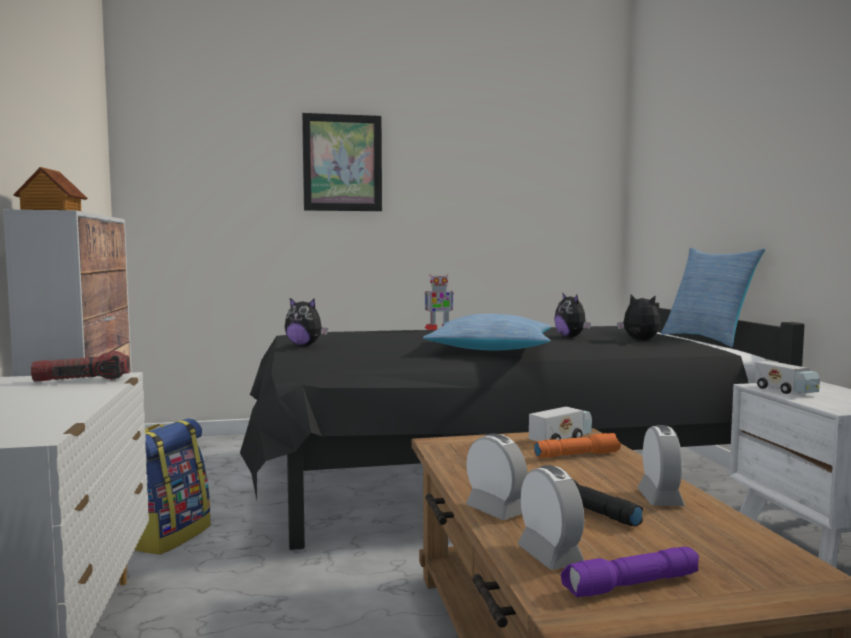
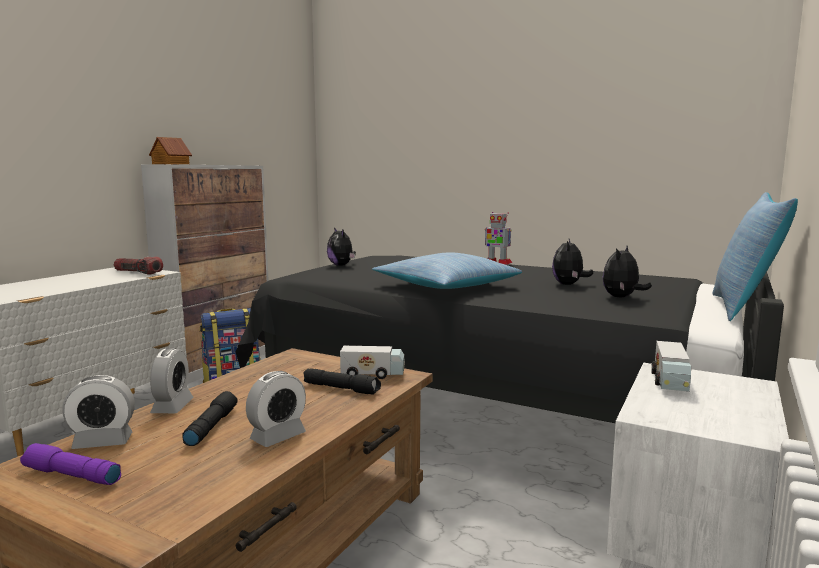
camera: 40 degrees right, 5 degrees up
(342, 163) = (468, 108): picture -> none
(550, 555) = (103, 442): alarm clock -> alarm clock turned 60 degrees clockwise
(576, 455) = (342, 389): orange flashlight -> black flashlight
(639, 340) = (622, 297): plush toy -> plush toy turned 135 degrees counterclockwise

